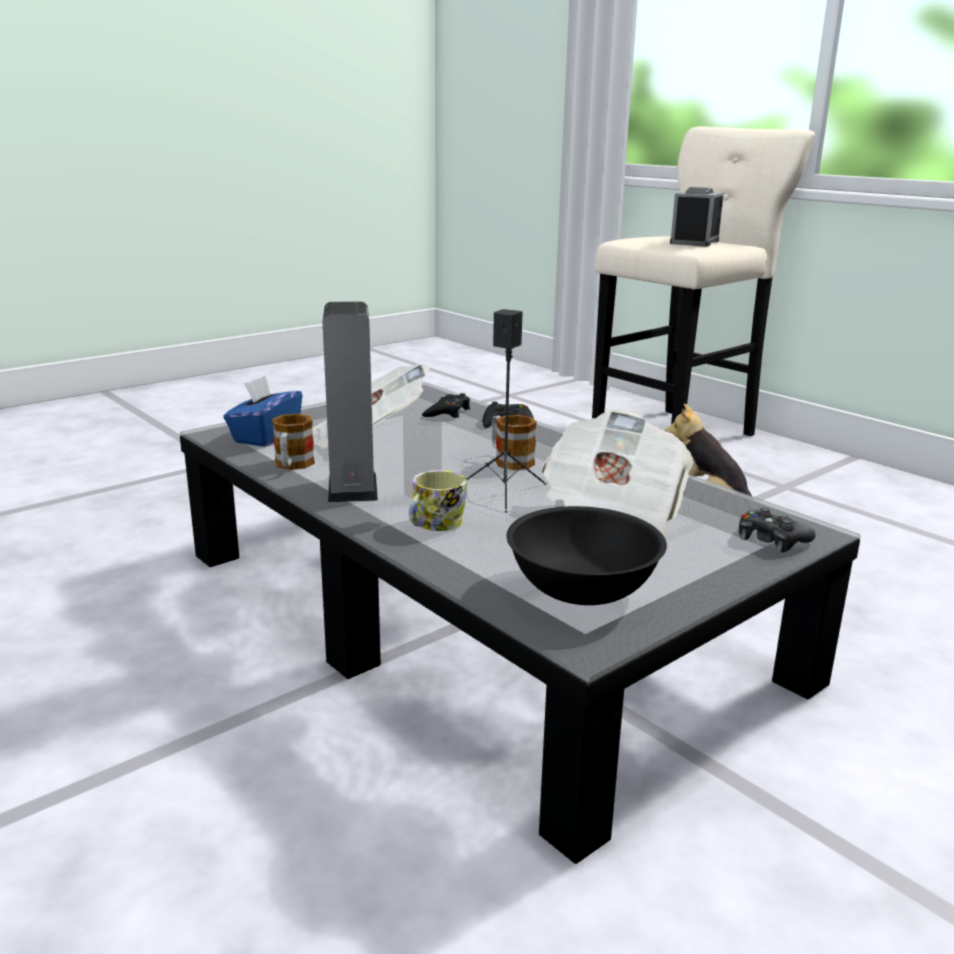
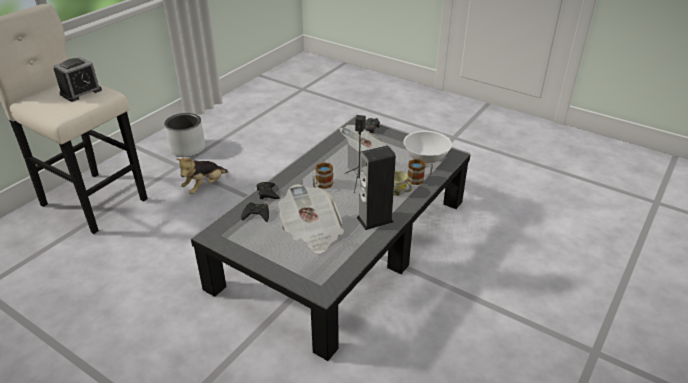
camera: 105 degrees left, 15 degrees up
(265, 436) = (322, 268): blue tissue box -> none
(292, 465) = (359, 244): mug -> mug (419, 179)
(581, 589) = (426, 157): black bowl -> white bowl
(694, 242) = (81, 92): alarm clock -> alarm clock turned 60 degrees counterclockwise
(852, 495) = (187, 149): none -> grey planter

